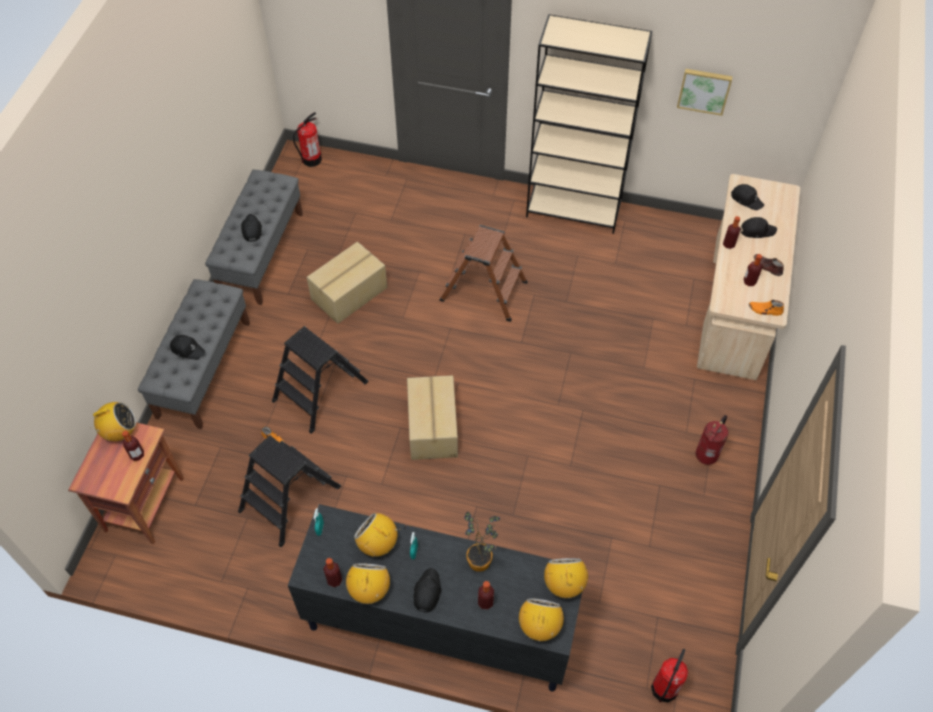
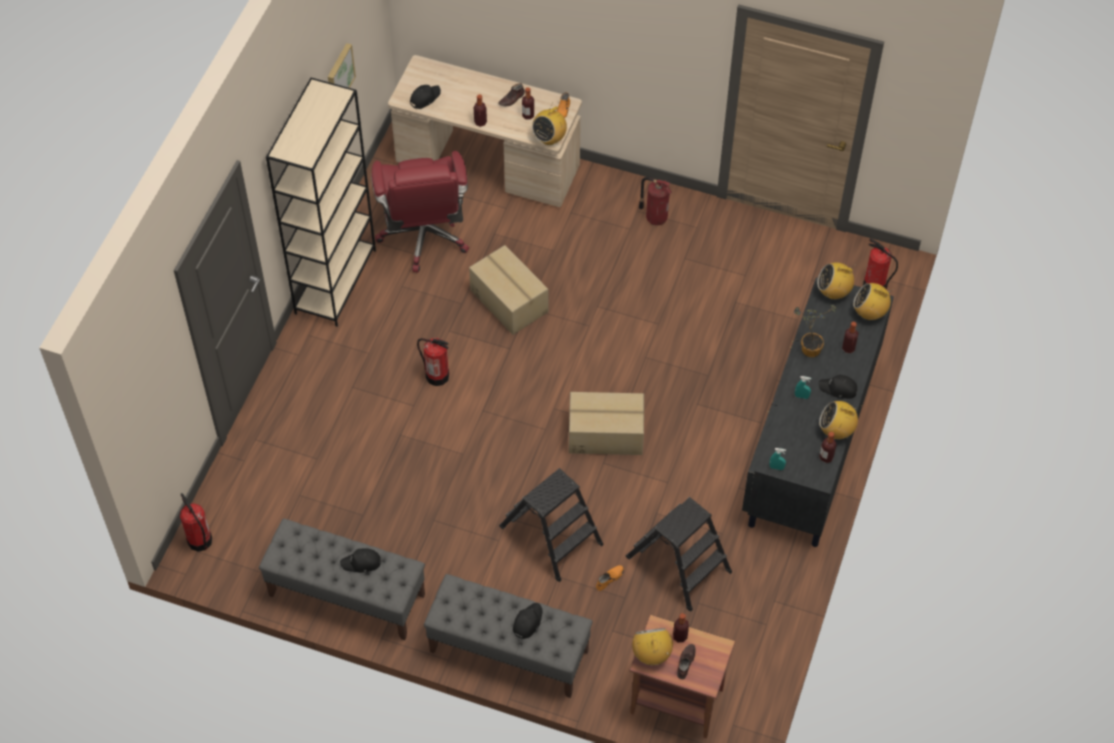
camera: 85 degrees left, 0 degrees up
(109, 461) = (685, 662): none -> brown shoe
(350, 294) = (422, 503): cardboard box -> cardboard box (509, 300)
(378, 544) = (792, 423): radio -> radio (549, 138)
(483, 291) = (437, 376): brown step ladder -> fire extinguisher
(638, 266) = (424, 235): none -> red office chair
(757, 230) = (466, 98): black cap -> none

